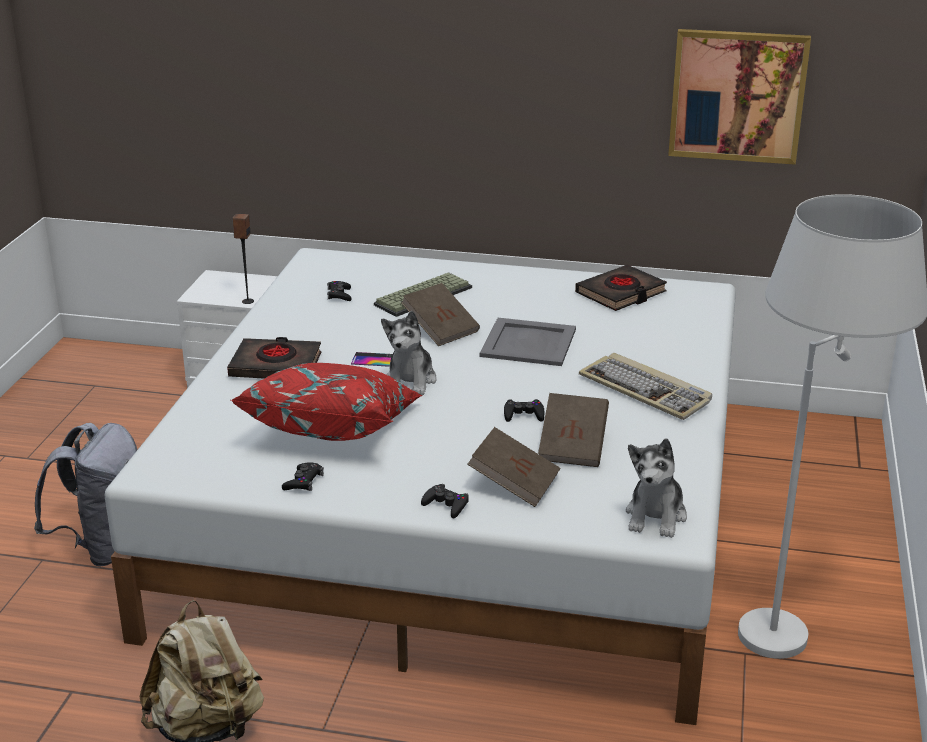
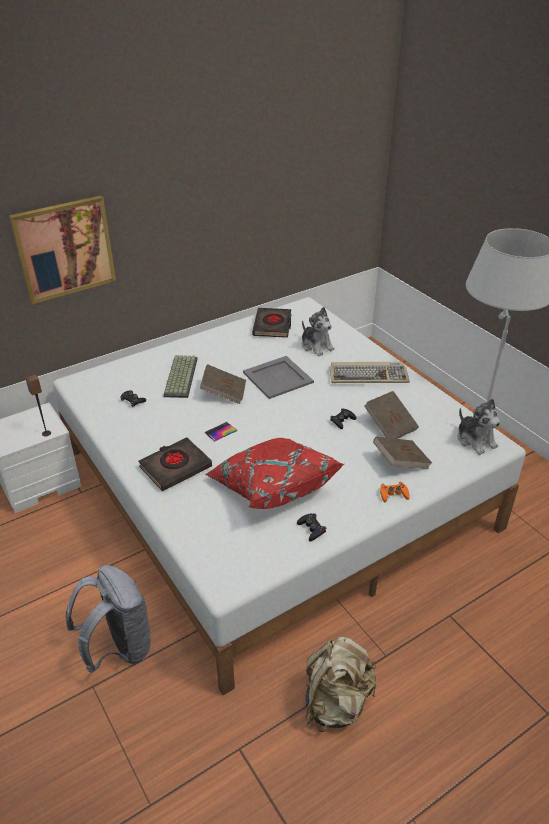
camera: 45 degrees left, 10 degrees up
(411, 381) = (260, 433): plush toy -> plush toy (316, 346)
(446, 505) = (393, 494): black game controller -> orange game controller
(737, 96) = (300, 188): picture -> picture (64, 249)

